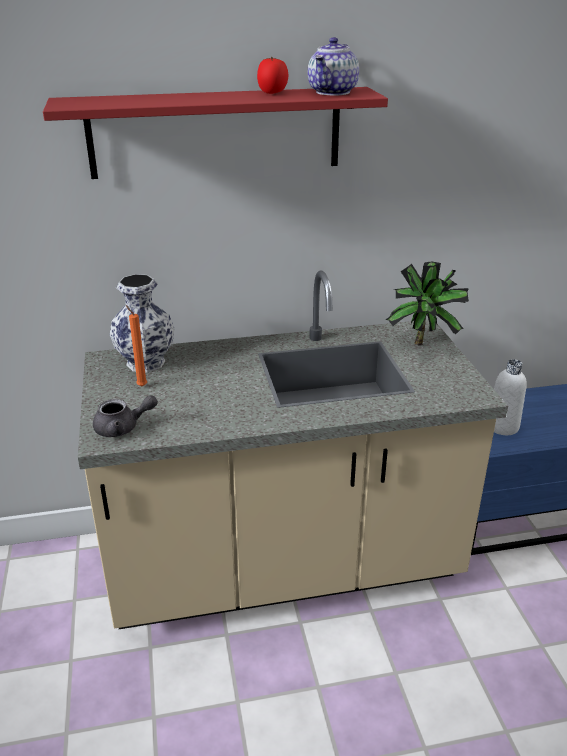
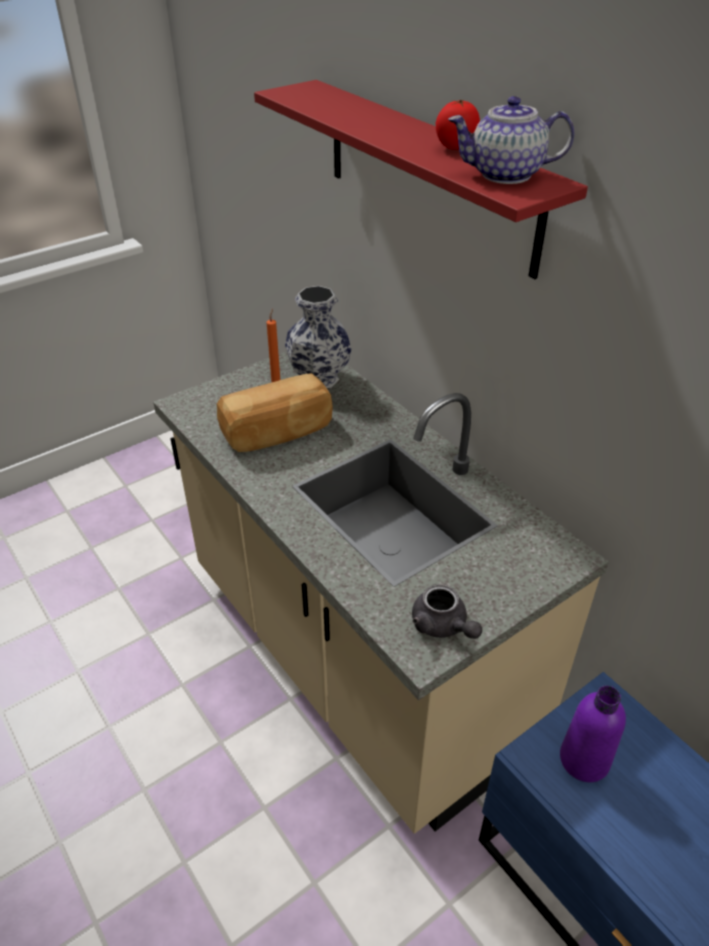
camera: 65 degrees right, 10 degrees up
(123, 428) = (204, 407): grey teapot -> grey teapot (443, 626)
(201, 398) = (278, 433): none -> bread
(424, 343) = (526, 567): potted plant -> none
(502, 426) = (584, 760): white bottle -> purple bottle

